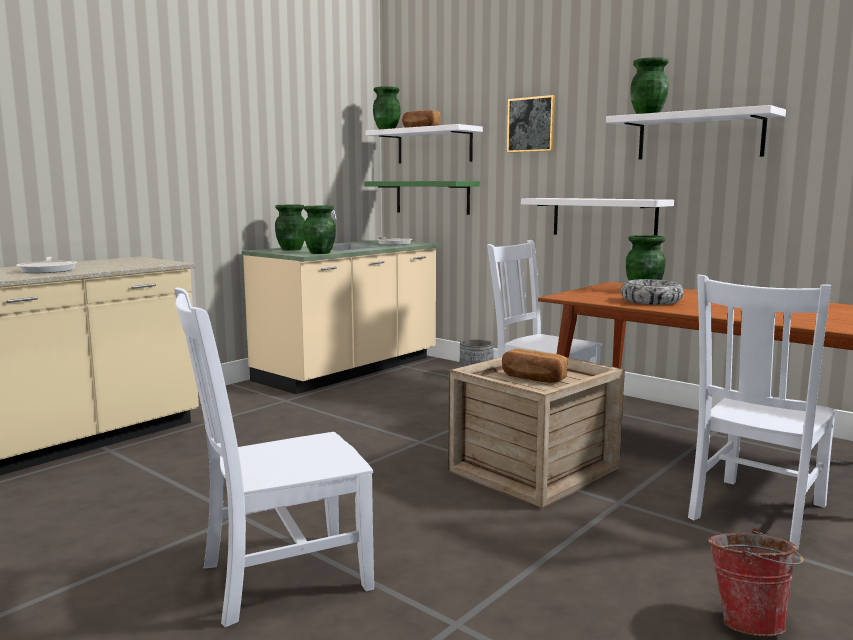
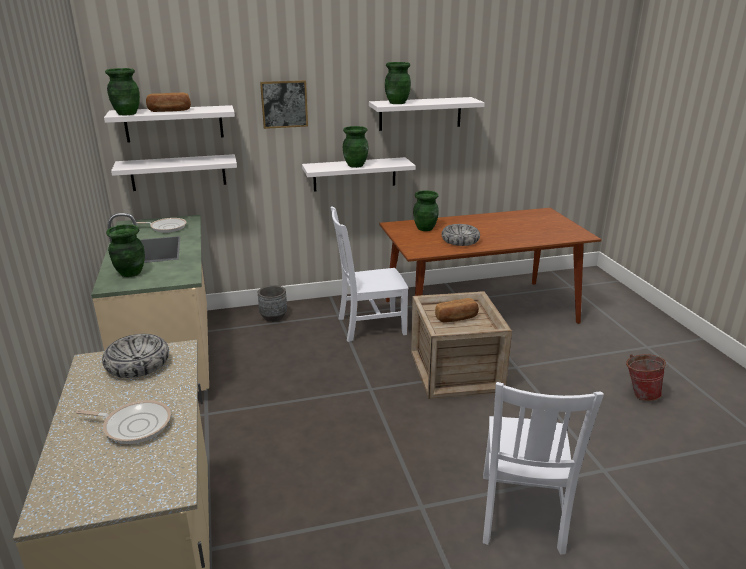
camera: 55 degrees left, 15 degrees up
(139, 262) = (138, 364): none -> bowl
(320, 253) = (185, 270): green vase -> green vase (356, 165)
(432, 197) = (178, 172): green shelf -> white shelf
(756, 513) = (555, 340): white chair -> none

